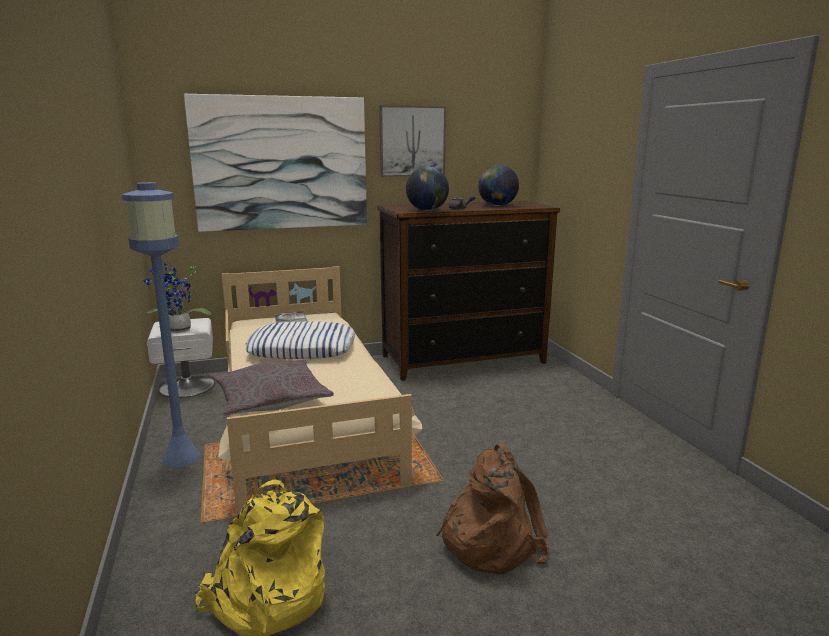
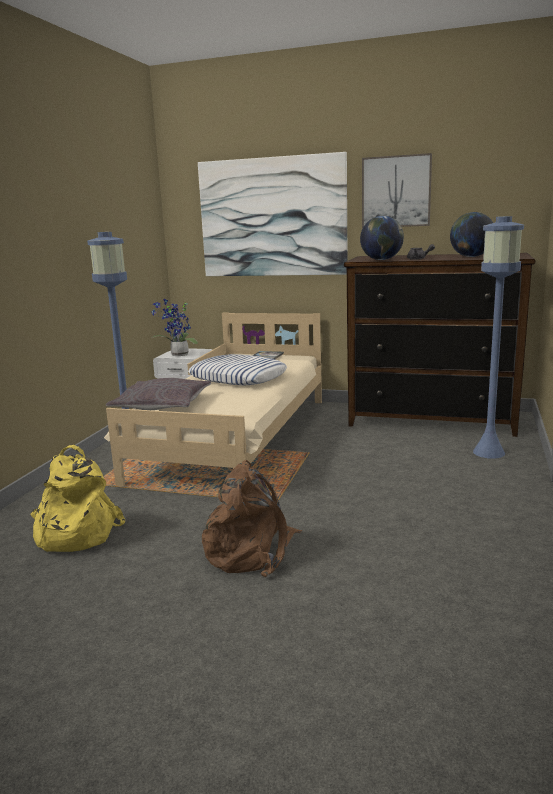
camera: 35 degrees right, 0 degrees up
(546, 382) = (489, 452): none -> blue floor lamp

